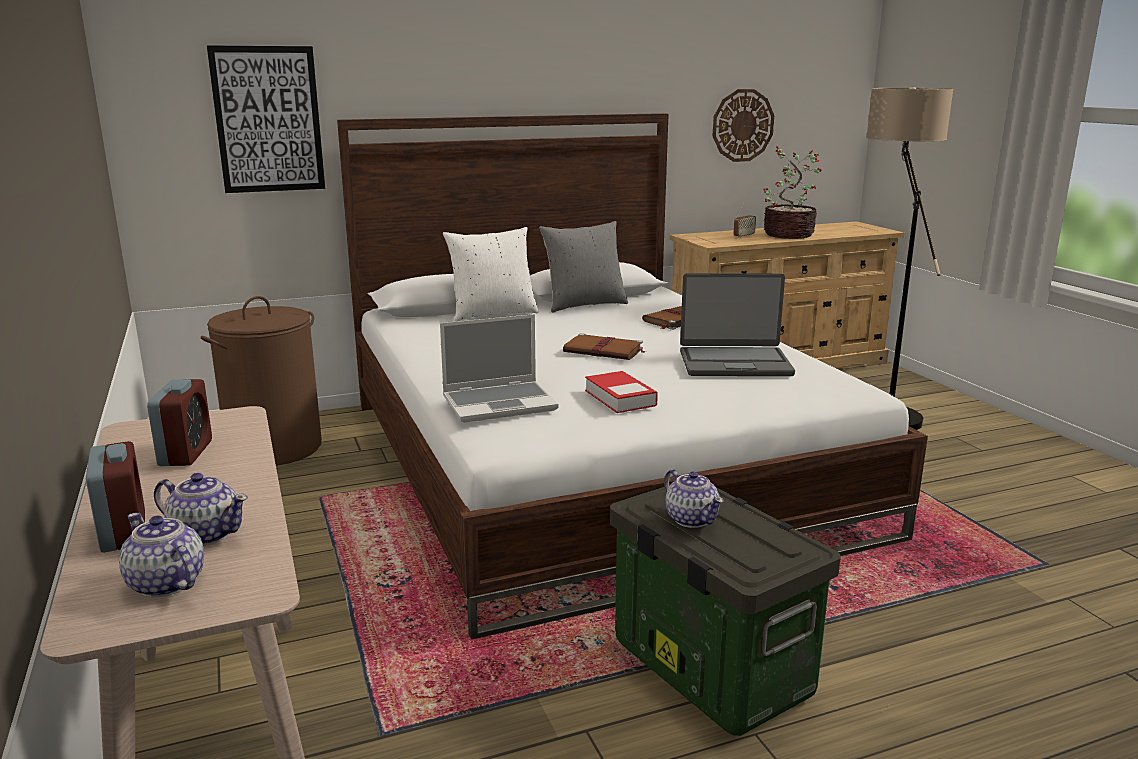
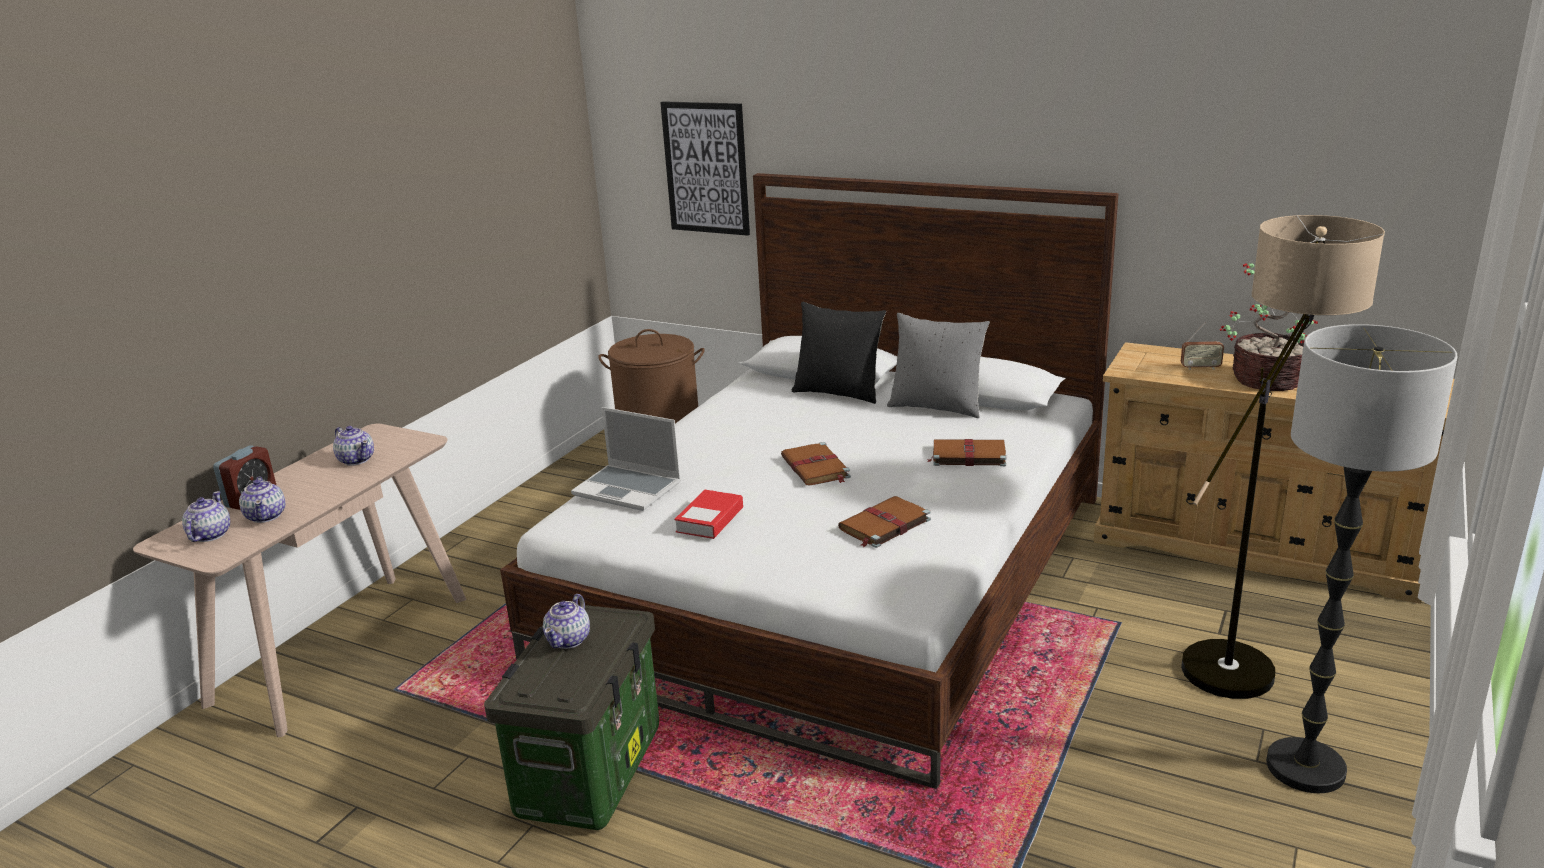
camera: 50 degrees right, 5 degrees up
(186, 453) = (356, 459): alarm clock -> teapot
(492, 314) = (839, 392): white pillow -> black pillow
(734, 363) = (883, 525): laptop -> brown book
(742, 125) = (1247, 217): wall clock -> none
(1001, 443) = (1305, 767): none -> floor lamp

